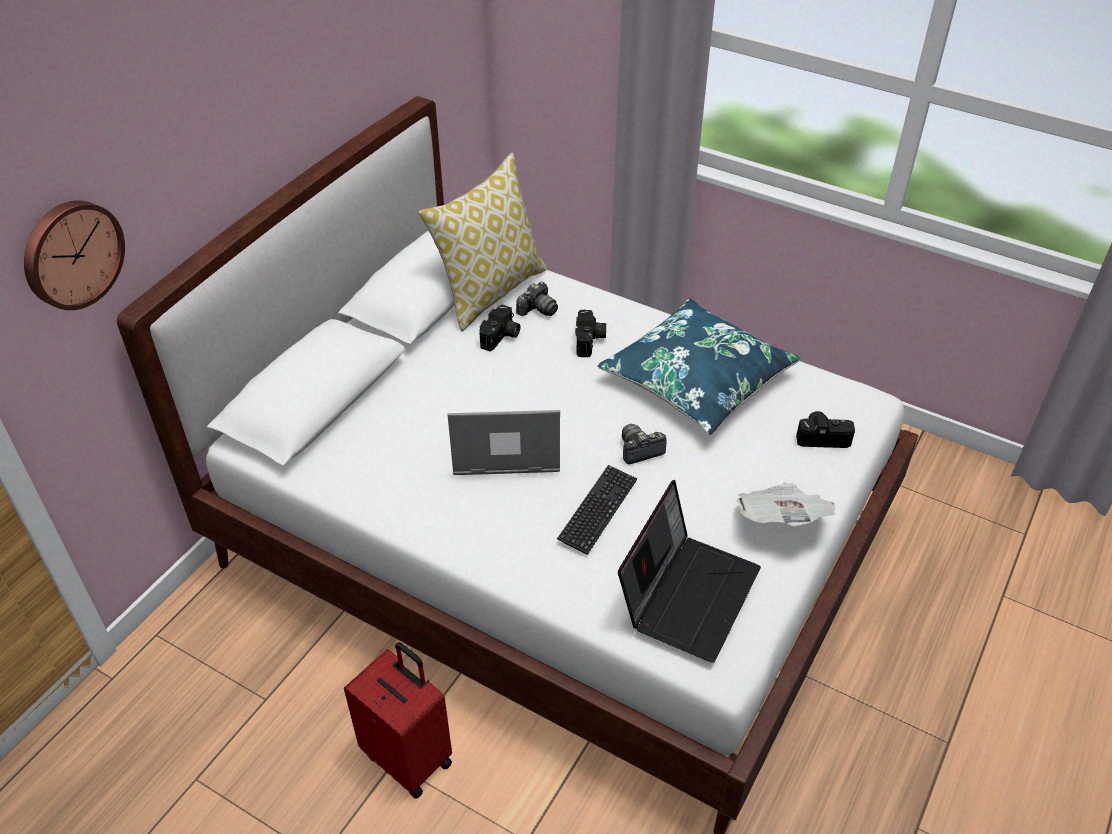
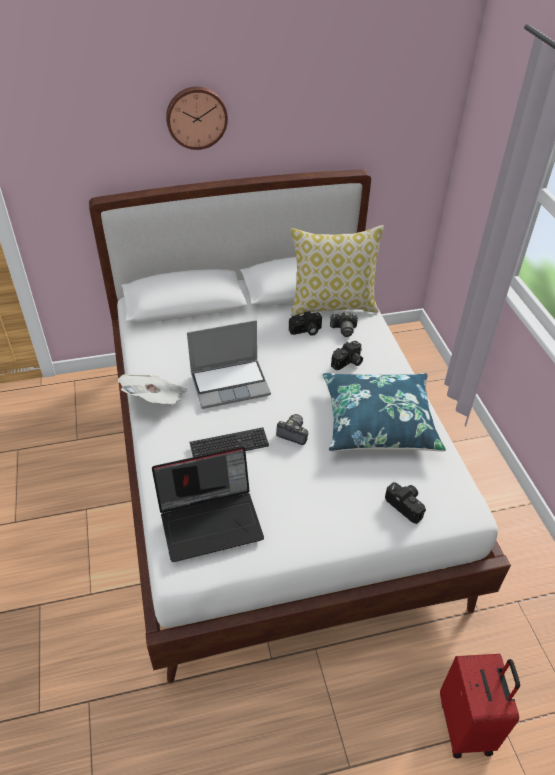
camera: 45 degrees right, 0 degrees up
(71, 253) = (71, 152): wall clock -> wall clock (196, 117)
(409, 757) = (95, 512): red suitcase -> red suitcase (466, 725)
(504, 448) = (231, 383): laptop -> laptop turned 120 degrees clockwise
(781, 521) = (314, 528): newspaper -> newspaper (156, 400)

